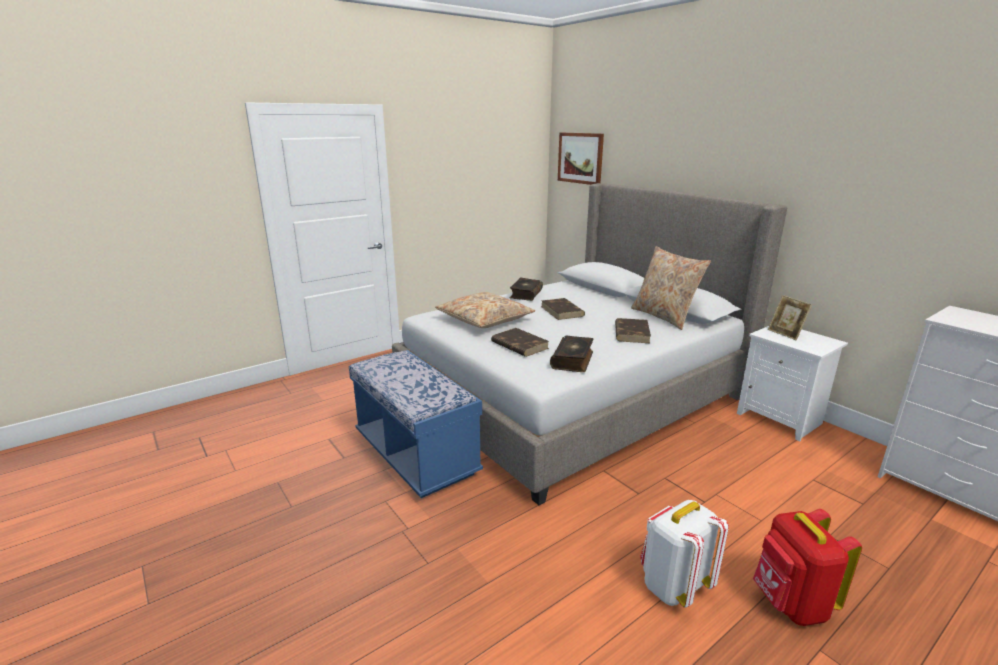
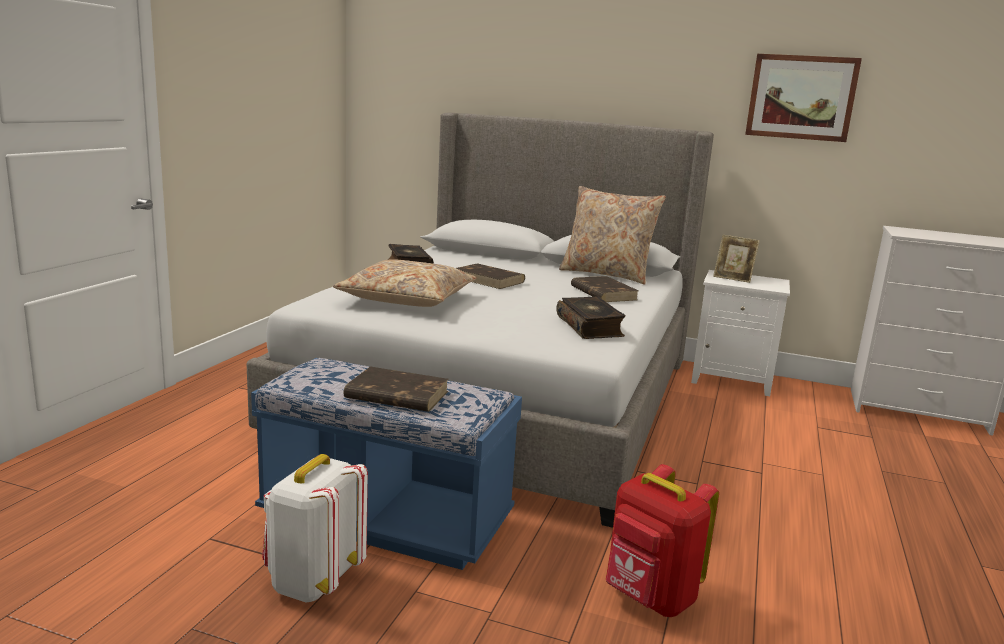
camera: 35 degrees left, 5 degrees down
(519, 345) = (502, 320): brown book -> brown book (396, 395)
(580, 158) = (406, 79): picture -> picture (801, 97)
(673, 586) = (829, 559): white backpack -> white backpack (313, 582)
(790, 603) = (923, 537): red backpack -> red backpack (649, 598)

